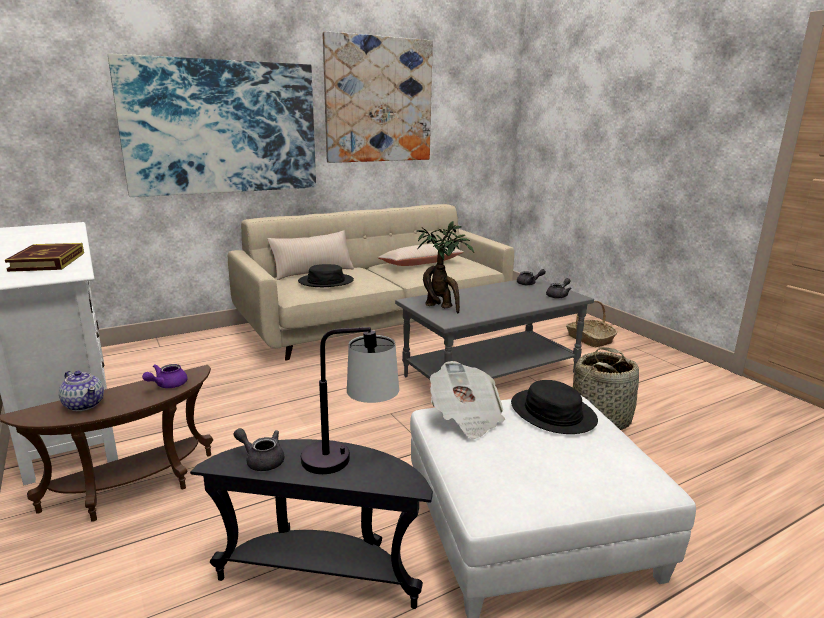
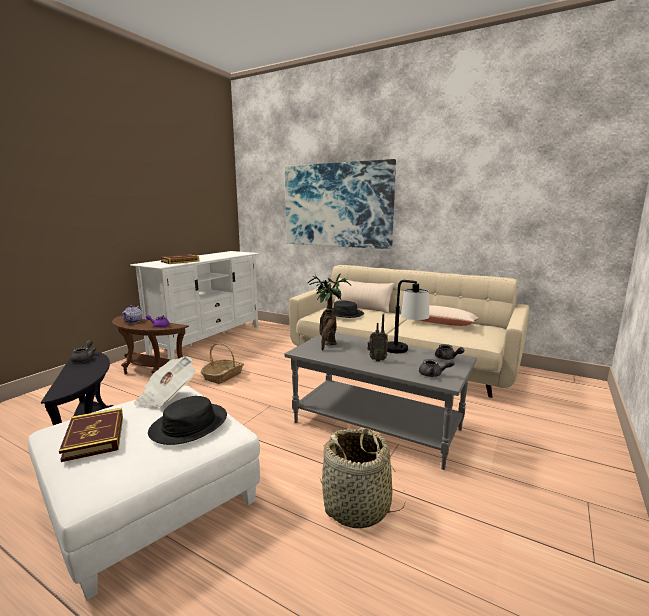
camera: 60 degrees right, 5 degrees down
(349, 459) = (86, 374): table lamp -> table lamp (404, 352)
(379, 100) = (453, 182): picture -> none
(507, 302) = (377, 359): none -> radio
(550, 468) = (95, 437): none -> book
(589, 339) = (549, 462): basket -> basket (223, 376)

